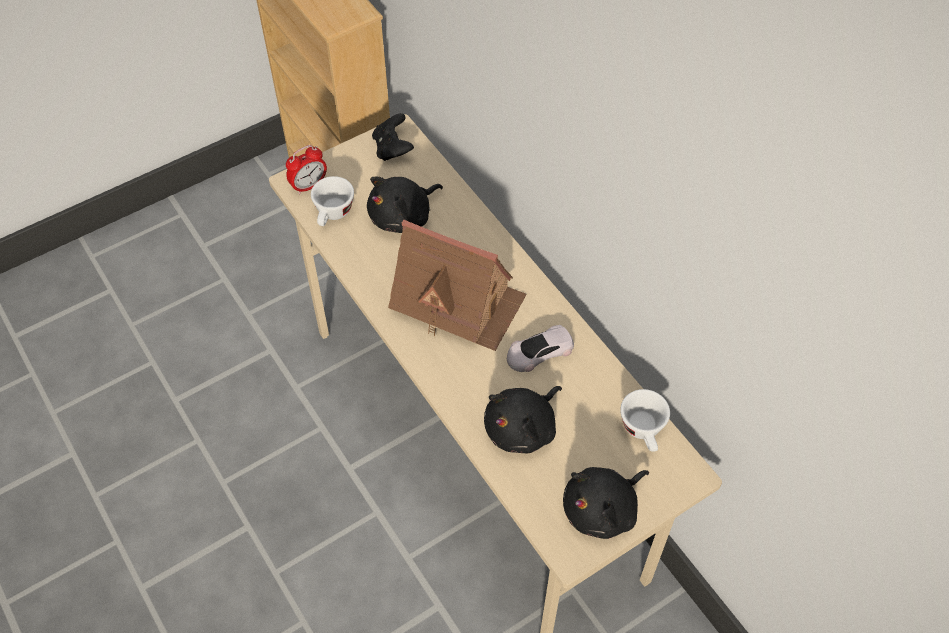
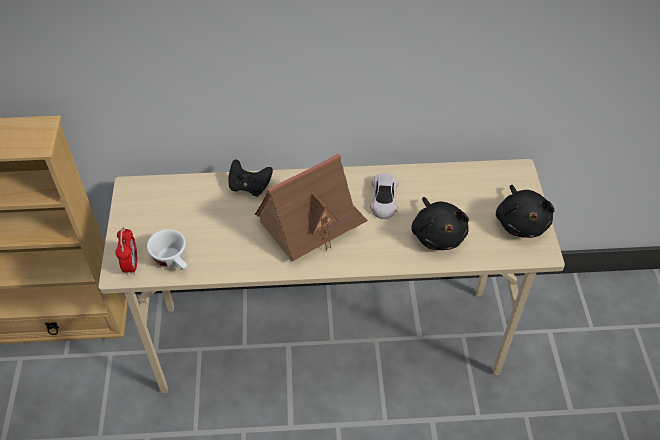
camera: 60 degrees left, 5 degrees down
(392, 148) = (142, 198): black game controller -> black game controller (249, 186)
(403, 217) = (212, 220): black plush toy -> none
(644, 431) = (476, 176): white cup -> none

